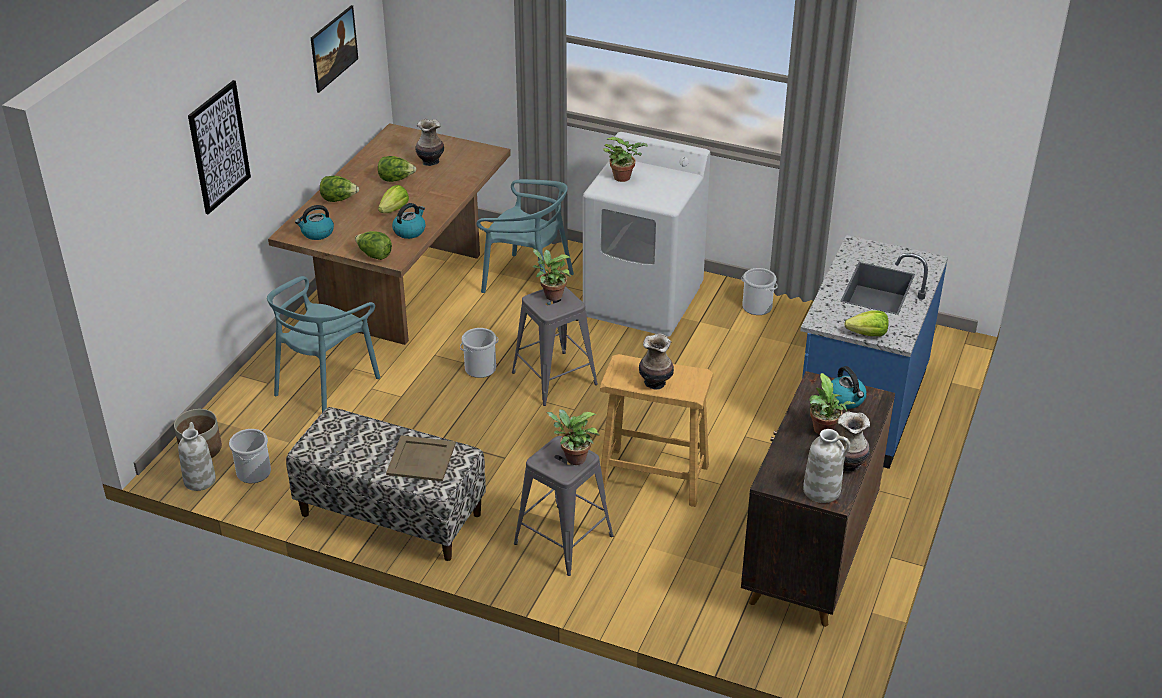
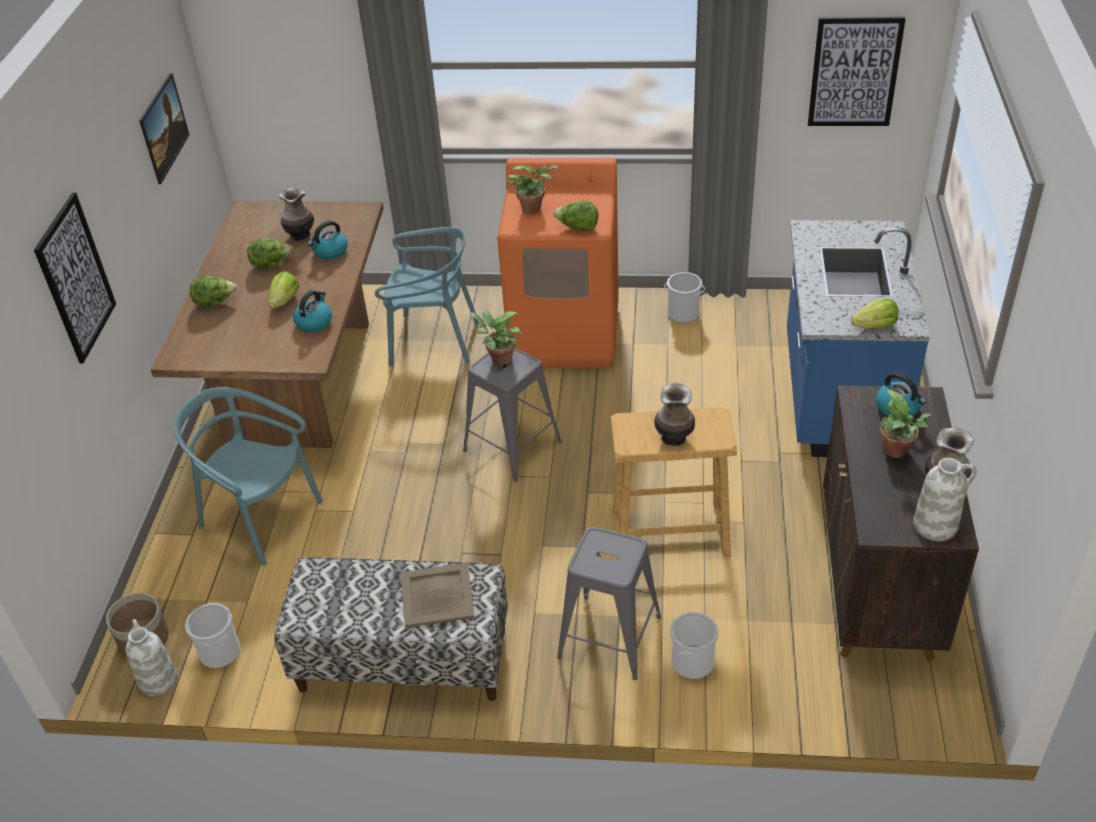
camera: 15 degrees left, 5 degrees up
(317, 233) = (206, 349): kettle -> kettle (330, 252)
(325, 384) = (260, 518): turquoise chair -> turquoise chair turned 105 degrees clockwise
(374, 255) = (286, 361): lettuce -> lettuce (577, 228)
(480, 368) = (427, 454): bucket -> bucket (692, 662)
(573, 458) = (619, 552): potted plant -> none
(644, 301) = (566, 335): white washing machine -> orange washing machine
(932, 115) = (854, 72): none -> picture

